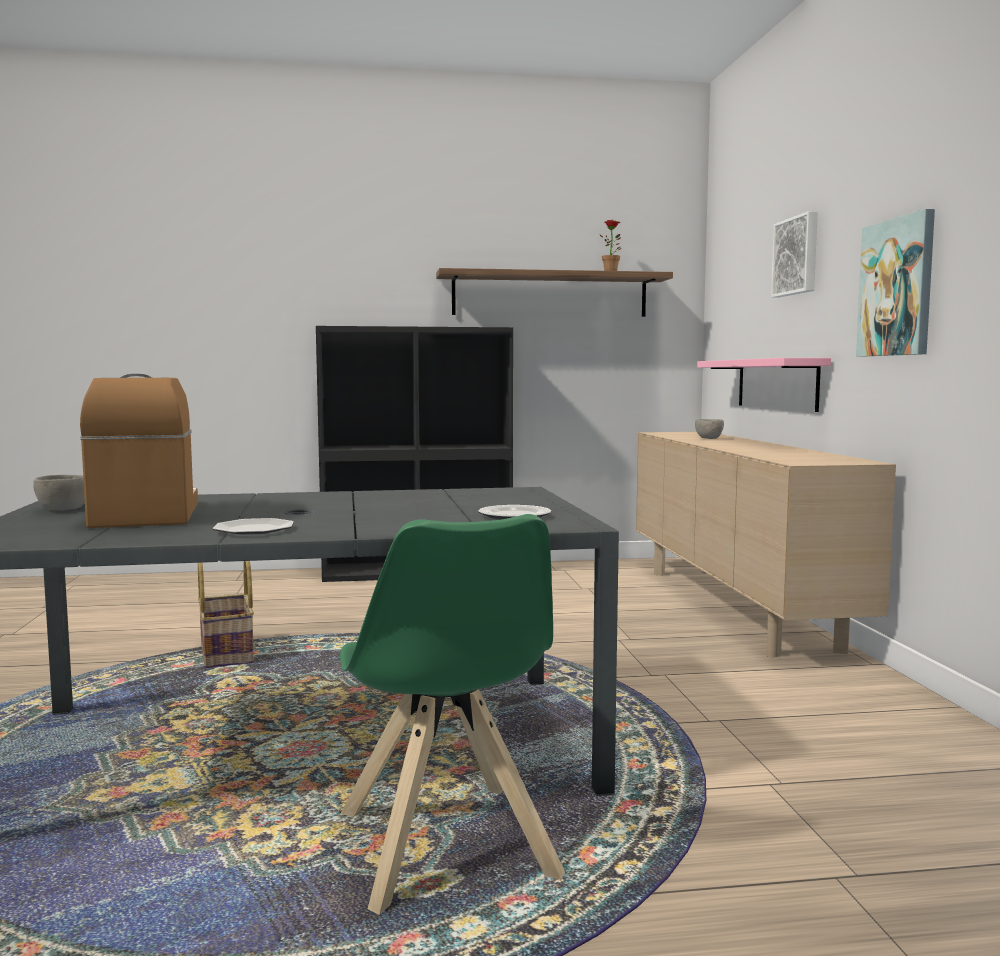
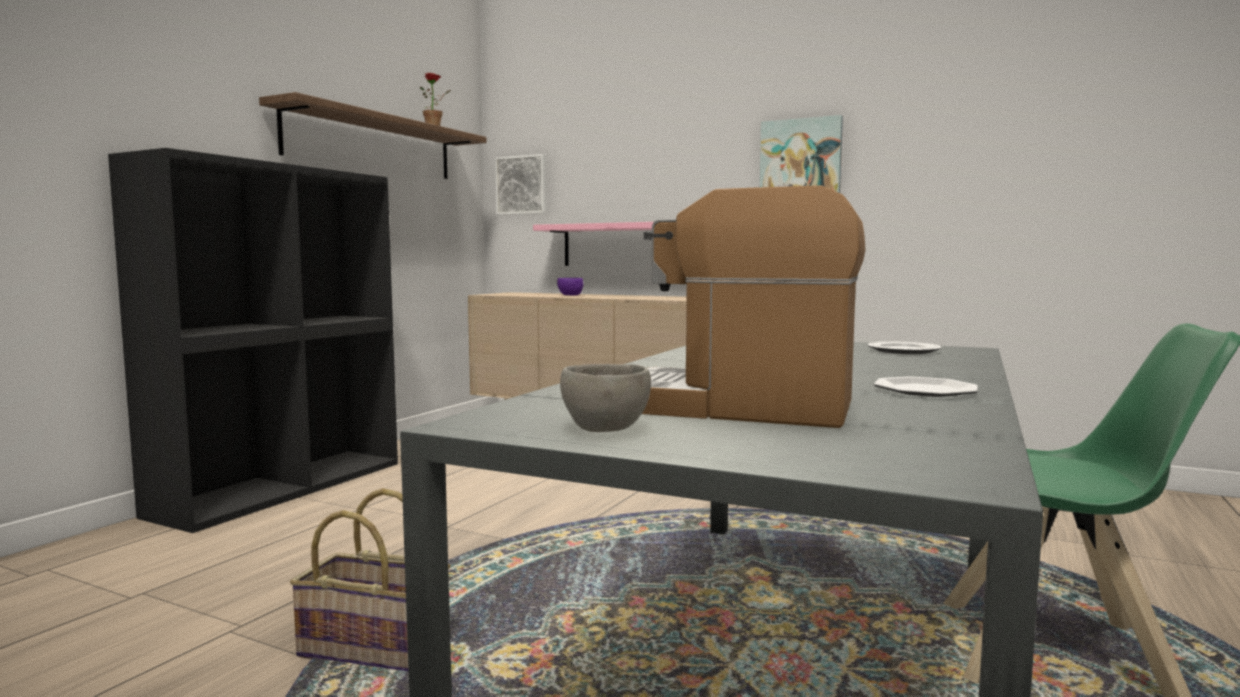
camera: 55 degrees left, 0 degrees up
(708, 438) = (570, 295): grey bowl -> purple bowl
(797, 256) = (656, 137): picture -> picture (522, 185)

